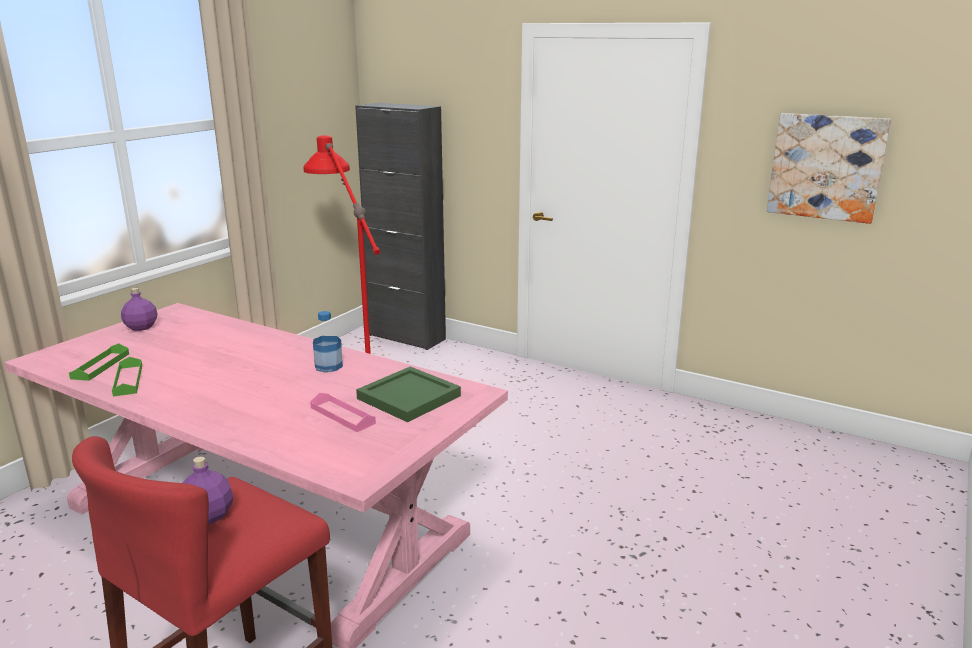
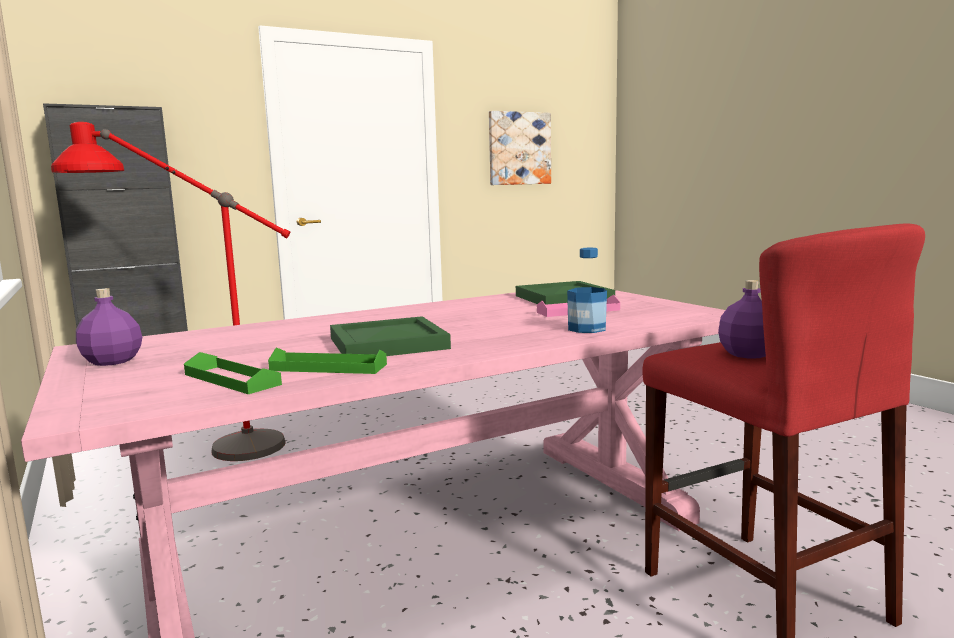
camera: 60 degrees left, 10 degrees down
(195, 378) = (387, 344): none -> green tray
(328, 366) = (449, 309): bottle -> bottle (586, 328)

